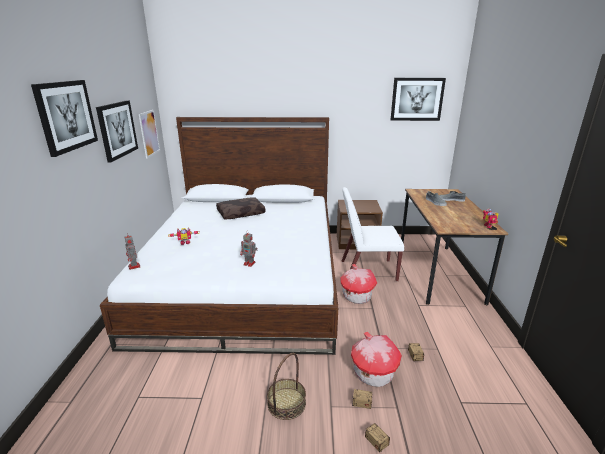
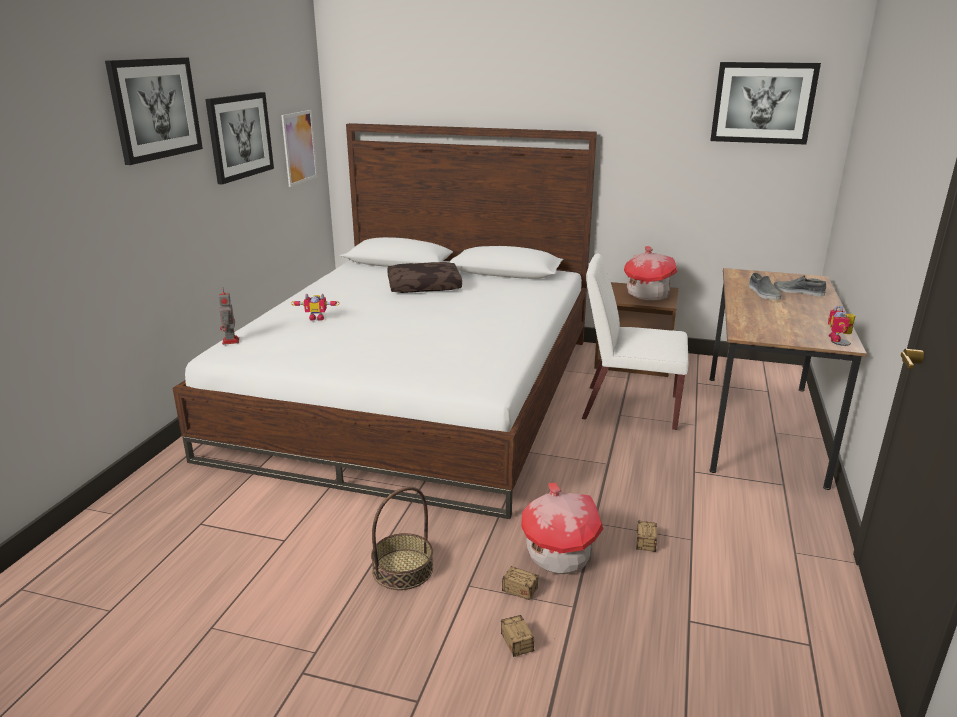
camera: 15 degrees right, 0 degrees up
(250, 263) = (398, 356): toy robot -> none
(357, 296) = (589, 443): toy house -> toy house (648, 294)

